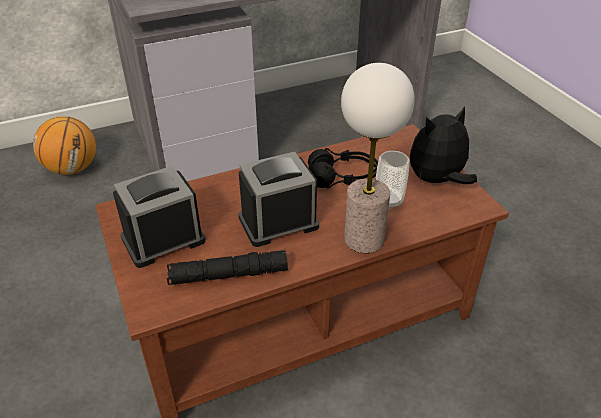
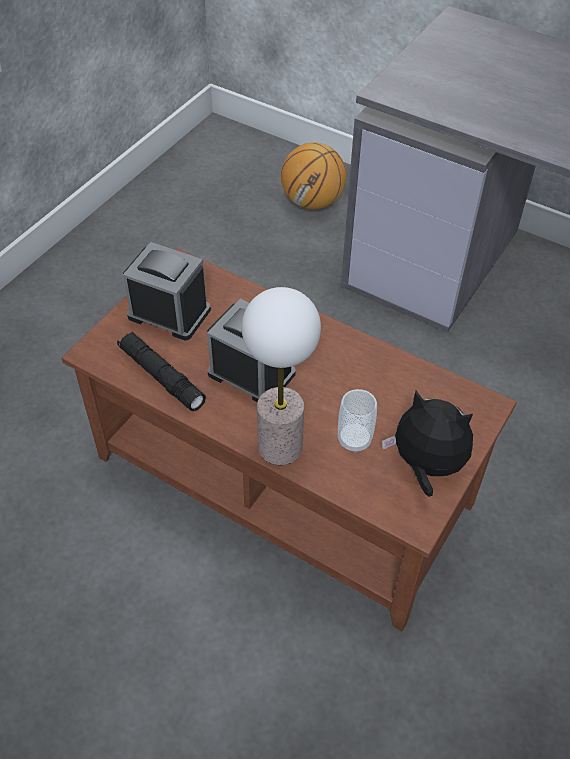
camera: 55 degrees right, 10 degrees up
(342, 178) = (357, 387): black headphones -> none

